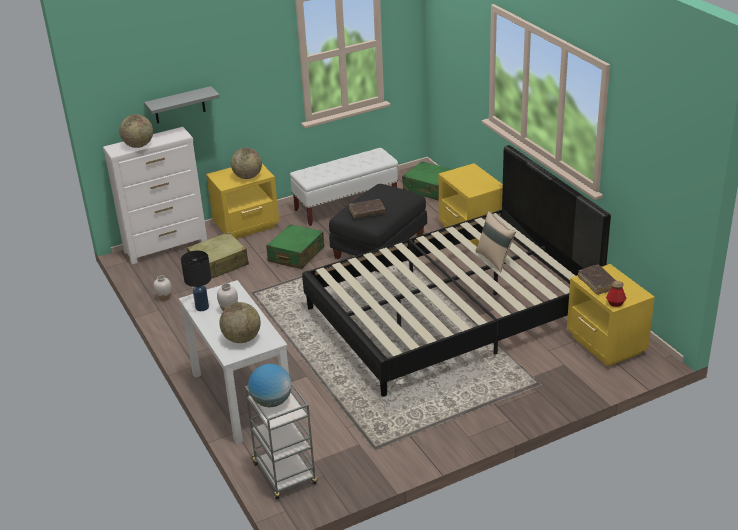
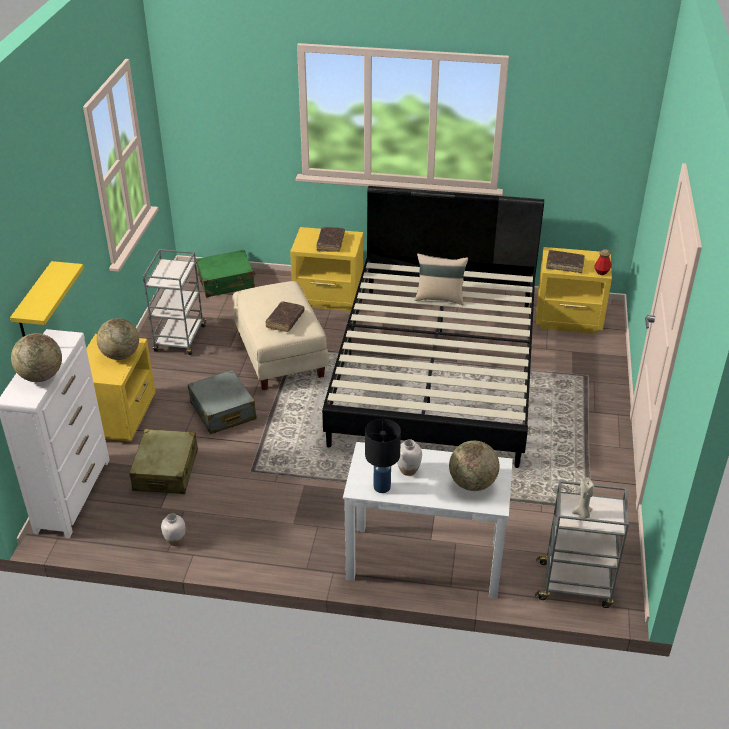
camera: 55 degrees left, 5 degrees up
(179, 105) = (34, 303): grey shelf -> yellow shelf
(272, 402) = (582, 513): globe -> beige candle
(296, 255) = (223, 411): green suitcase -> grey suitcase
(346, 205) = (180, 339): white bench -> grey cart
(379, 246) = (279, 355): black ottoman -> beige ottoman
(471, 182) = (330, 243): none -> brown book

